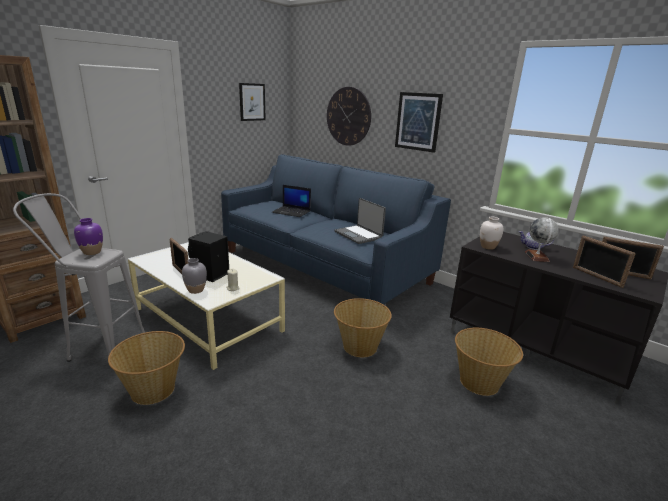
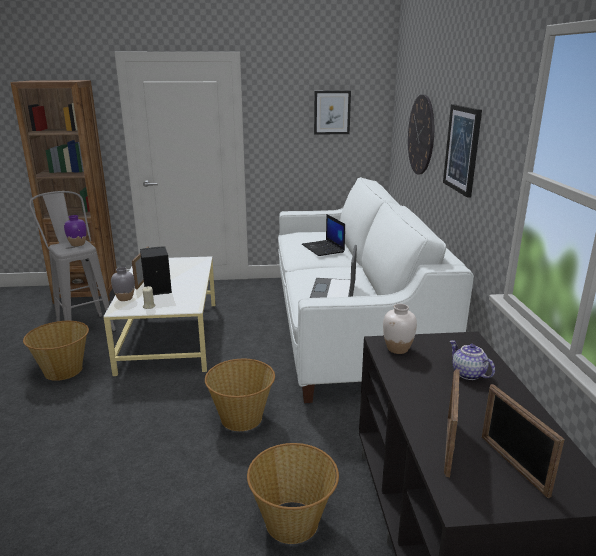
camera: 45 degrees right, 0 degrees up
(324, 266) = (349, 326): blue sofa -> white sofa
(537, 256) = (434, 385): globe -> none

